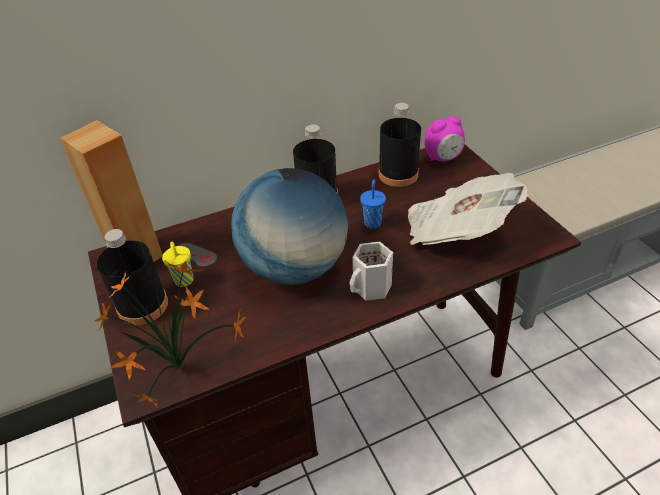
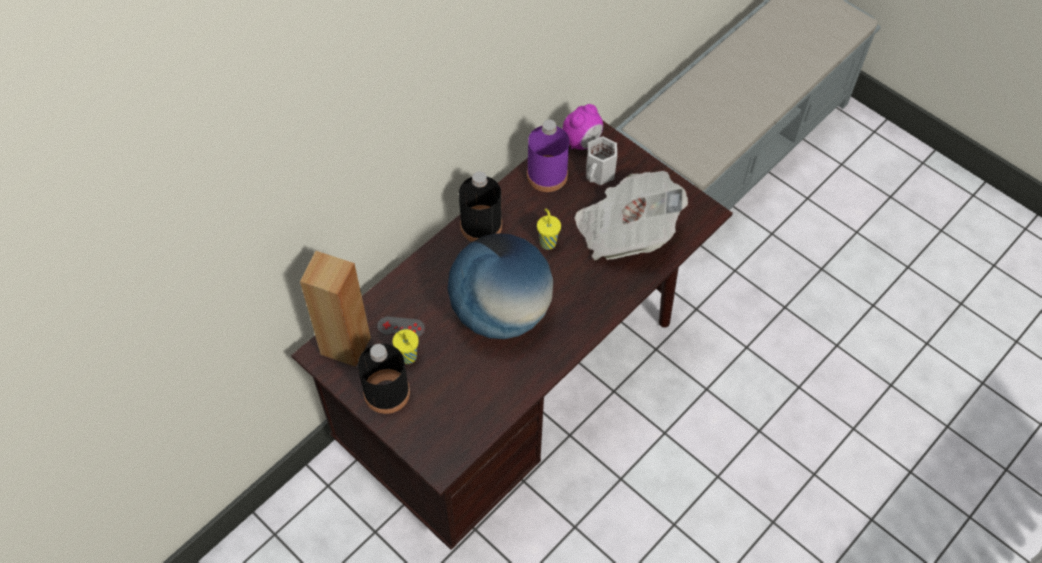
camera: 25 degrees left, 15 degrees up
(181, 365) = (456, 433): potted plant -> none
(371, 288) = (577, 313): white mug -> white mug (600, 174)
(372, 222) = (547, 242): blue cup -> yellow cup
(398, 174) = (547, 175): black bottle -> purple bottle

